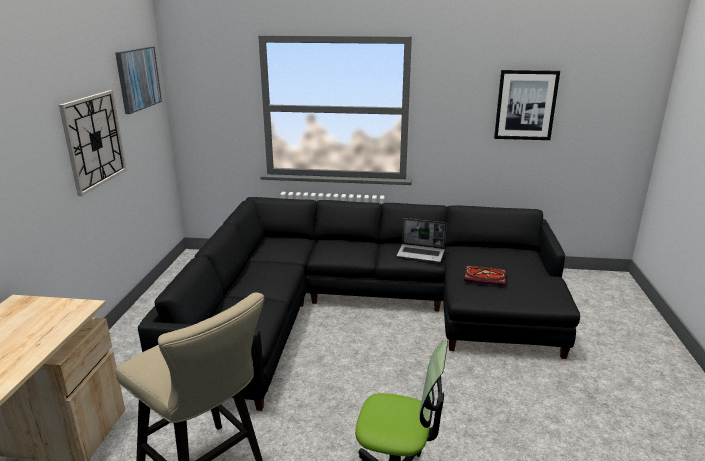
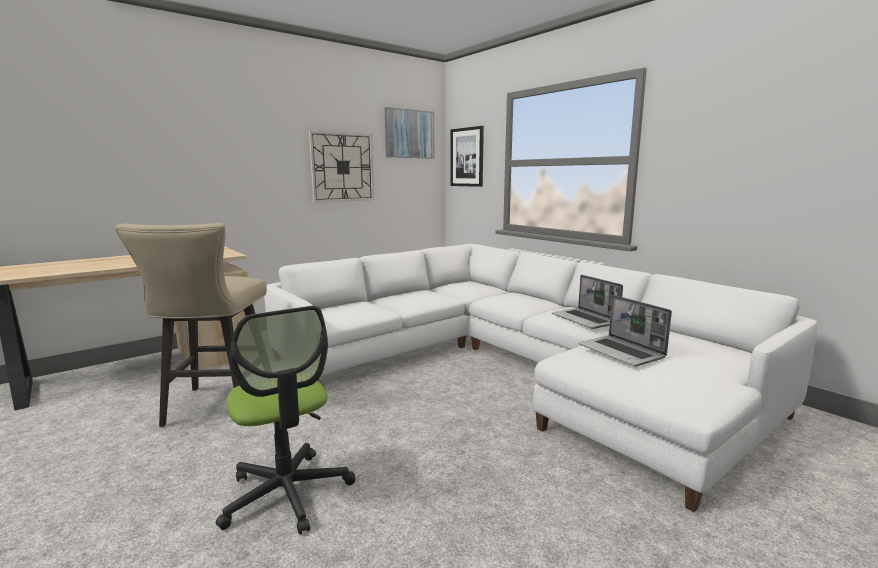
camera: 45 degrees right, 10 degrees down
(363, 309) = (510, 367): black sofa -> white sofa
(486, 277) = (622, 352): book -> laptop
(525, 105) = (805, 141): picture -> picture (467, 157)

